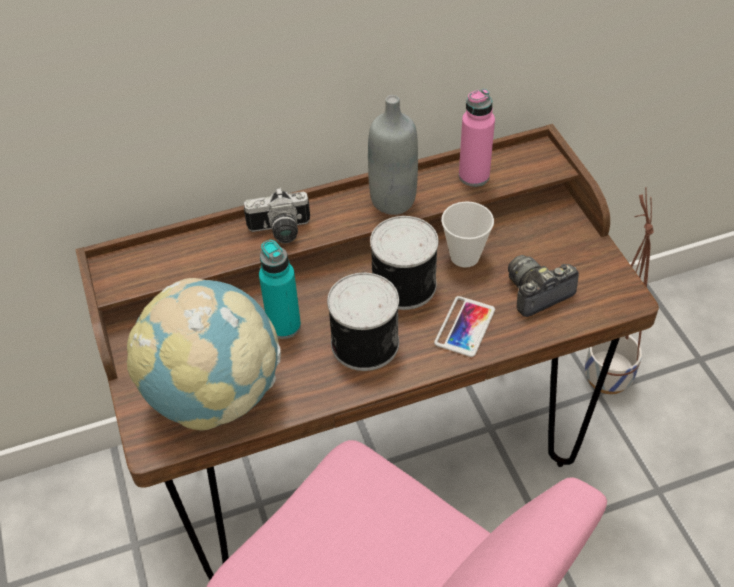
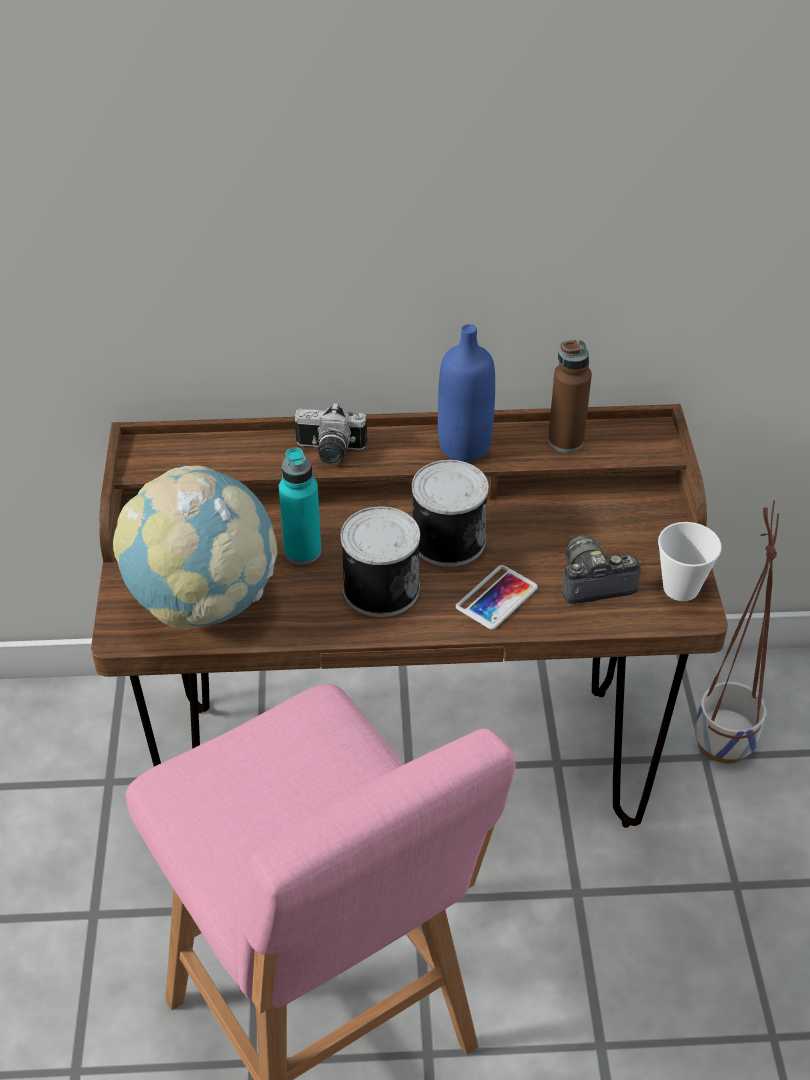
camera: 15 degrees right, 5 degrees down
(393, 200) = (464, 447): grey bottle -> blue bottle
(464, 256) = (528, 526): cup -> cup (681, 588)
(474, 176) = (565, 441): pink bottle -> brown bottle

